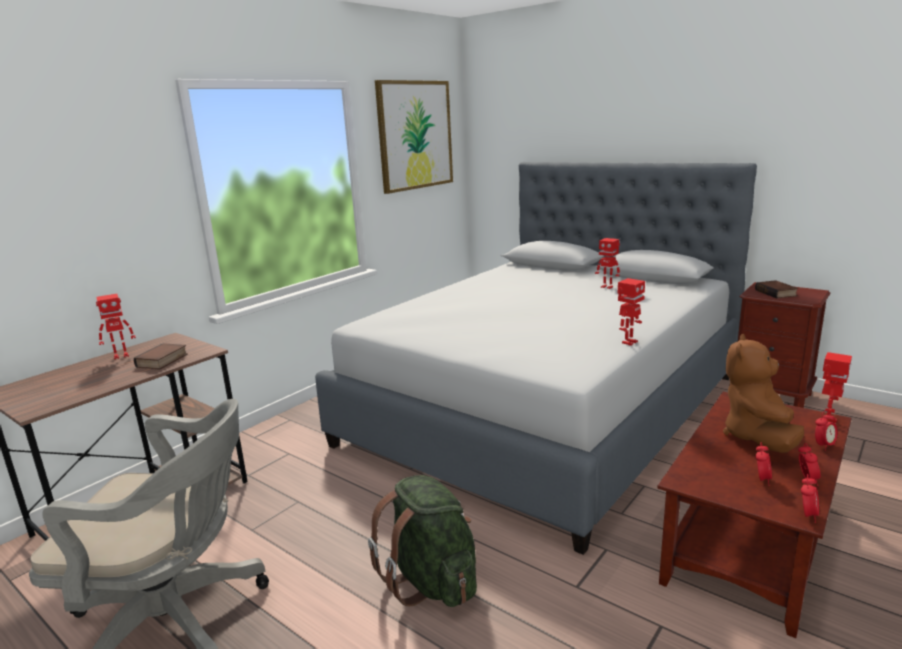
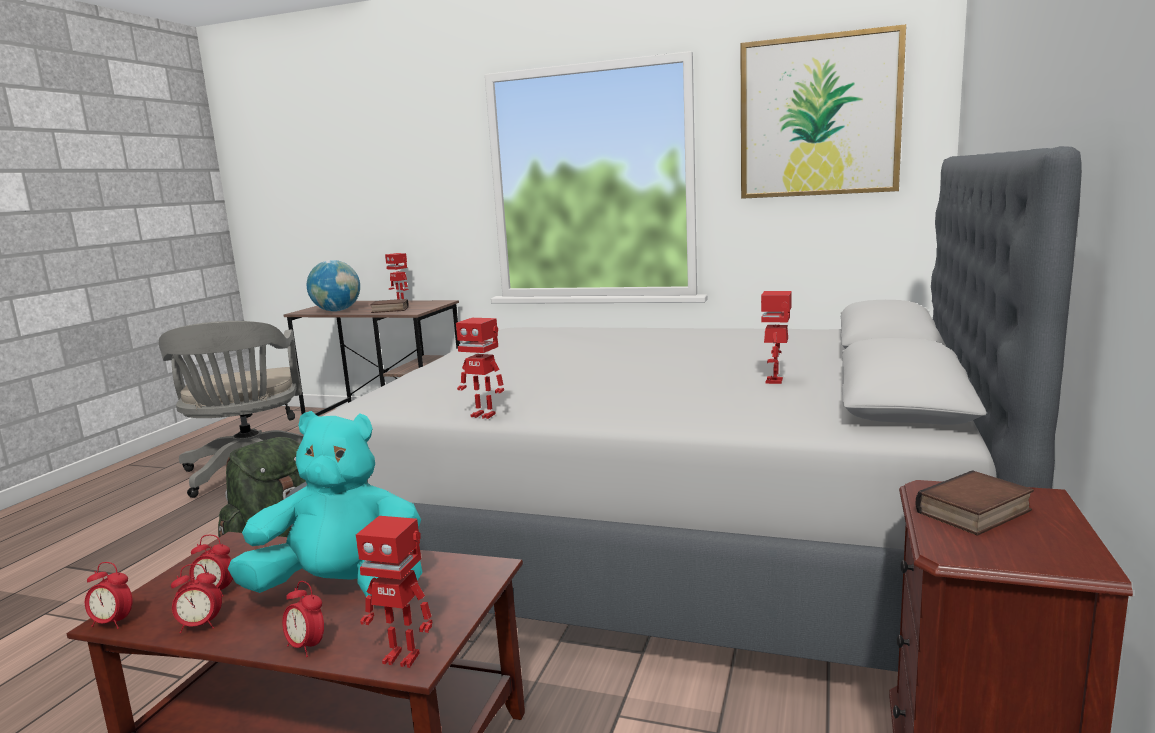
camera: 70 degrees right, 5 degrees down
(90, 388) = (337, 311): none -> globe
(758, 437) = (342, 589): brown plush toy -> turquoise plush toy

